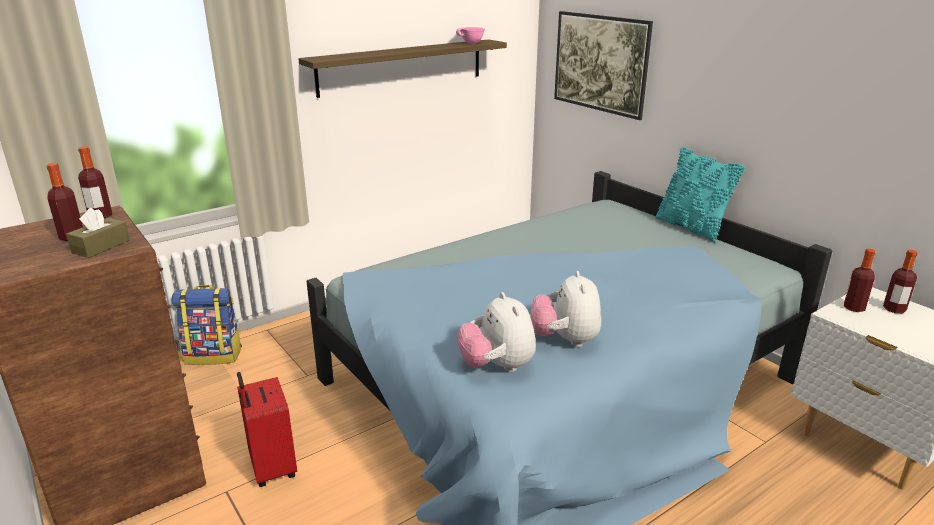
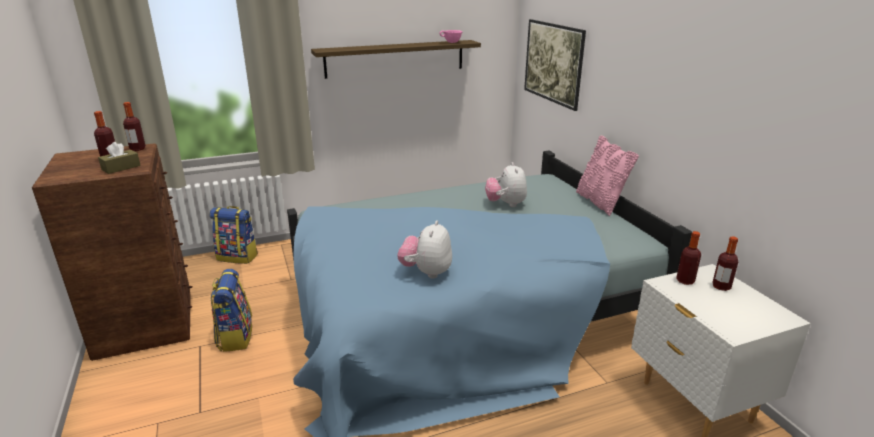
camera: 15 degrees right, 0 degrees up
(271, 468) = (235, 337): red suitcase -> backpack
(497, 366) = (363, 283): plush toy -> plush toy (506, 204)
(691, 228) = (600, 203): turquoise pillow -> pink pillow

